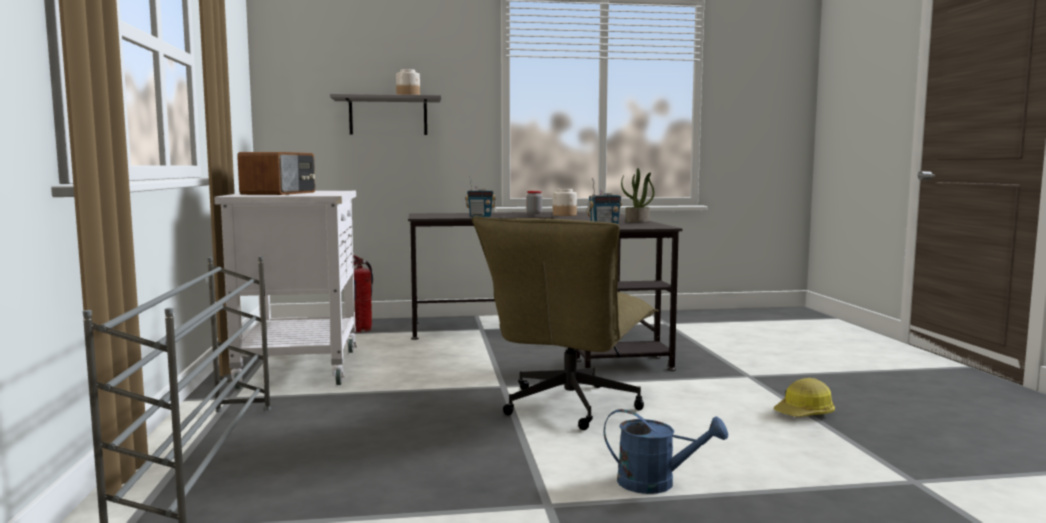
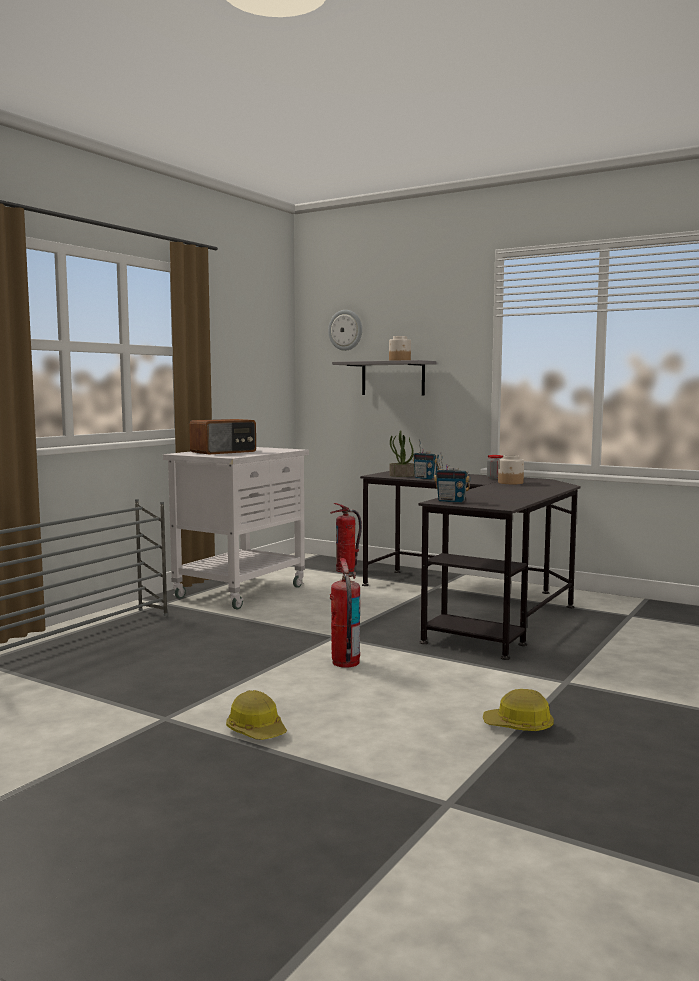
camera: 40 degrees right, 0 degrees up
(324, 60) = (345, 330): none -> wall clock
(571, 405) = (345, 663): beige office chair -> fire extinguisher
(637, 221) = (525, 497): potted plant -> potted plant (401, 475)
(656, 483) = (257, 730): blue watering can -> hard hat

